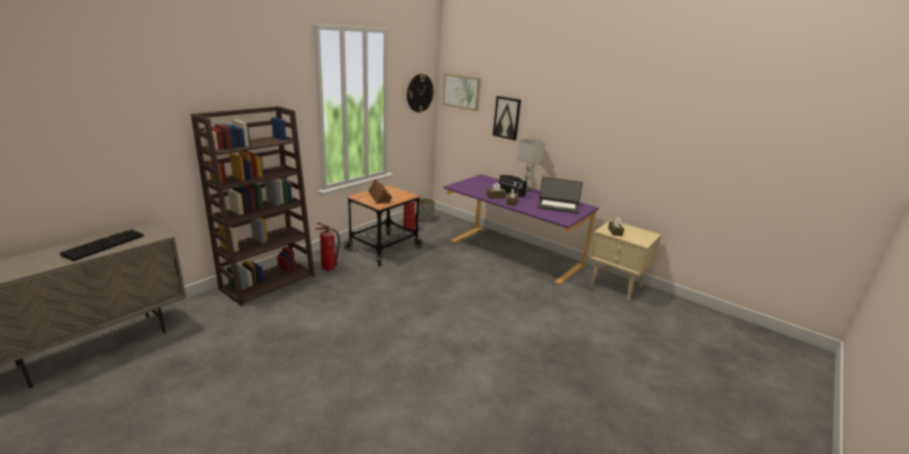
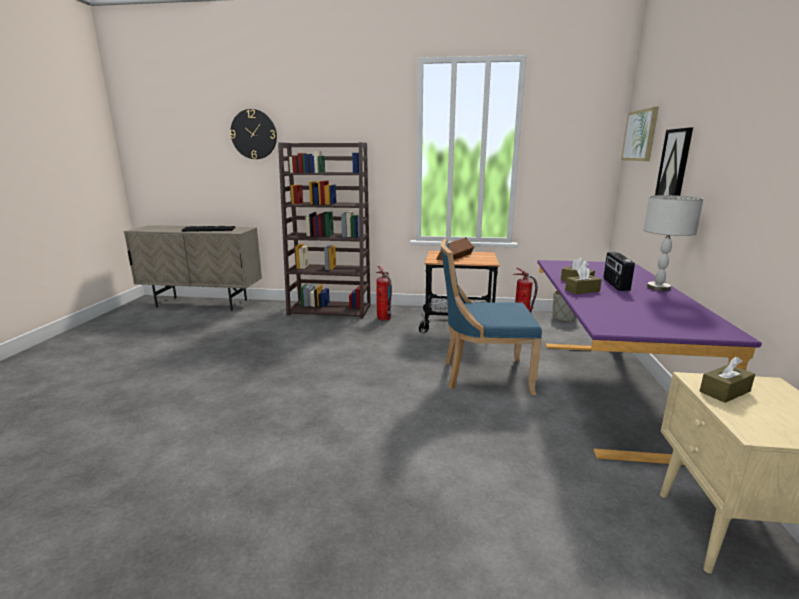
camera: 60 degrees right, 5 degrees down
(419, 93) = (582, 142): wall clock -> wall clock (254, 134)
(462, 274) = (483, 375): none -> blue chair
(558, 206) = (657, 315): laptop -> none

